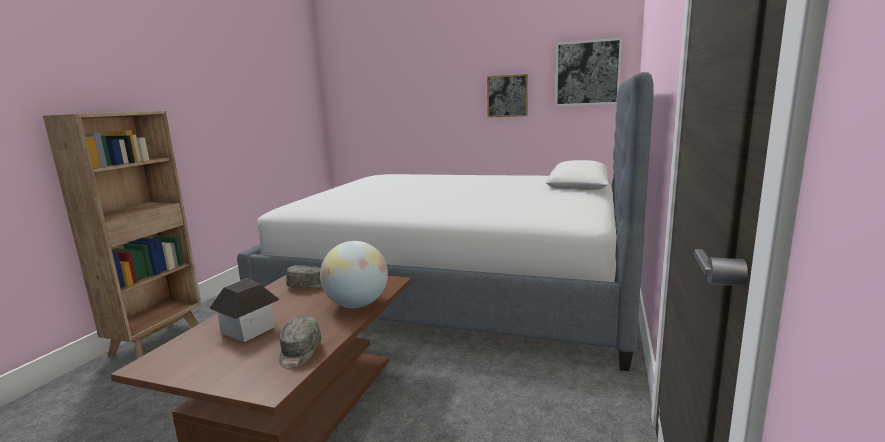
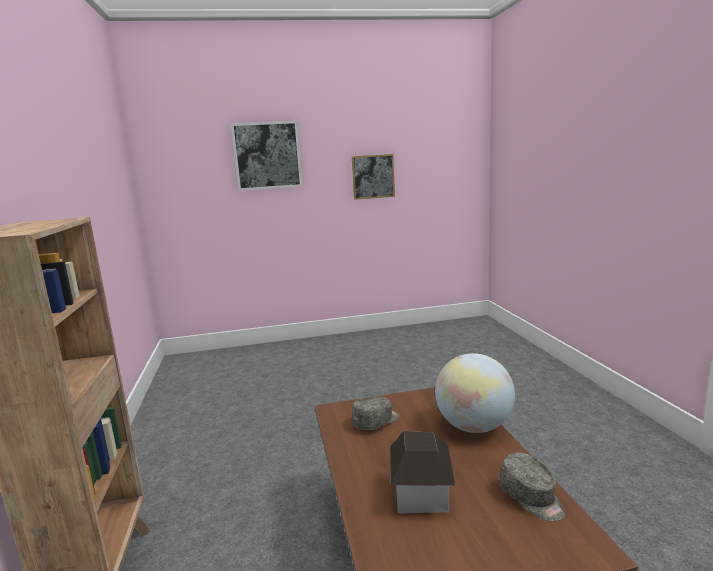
camera: 30 degrees left, 0 degrees up
(456, 288) = (399, 385): bed -> none
(587, 73) = (447, 153): picture -> picture (267, 155)

